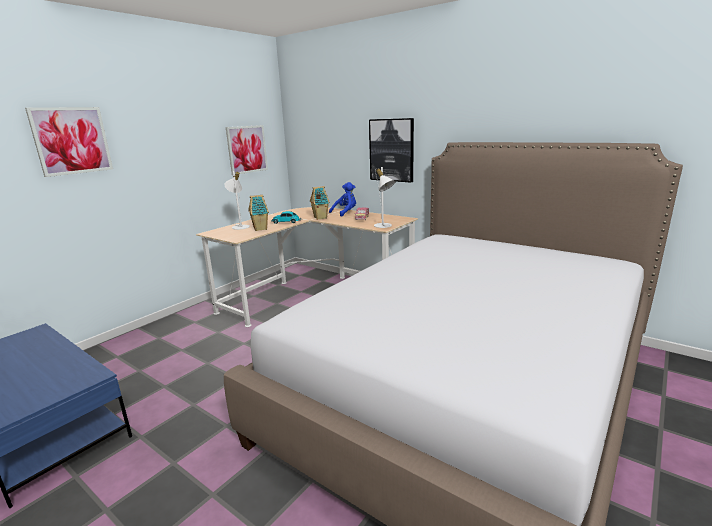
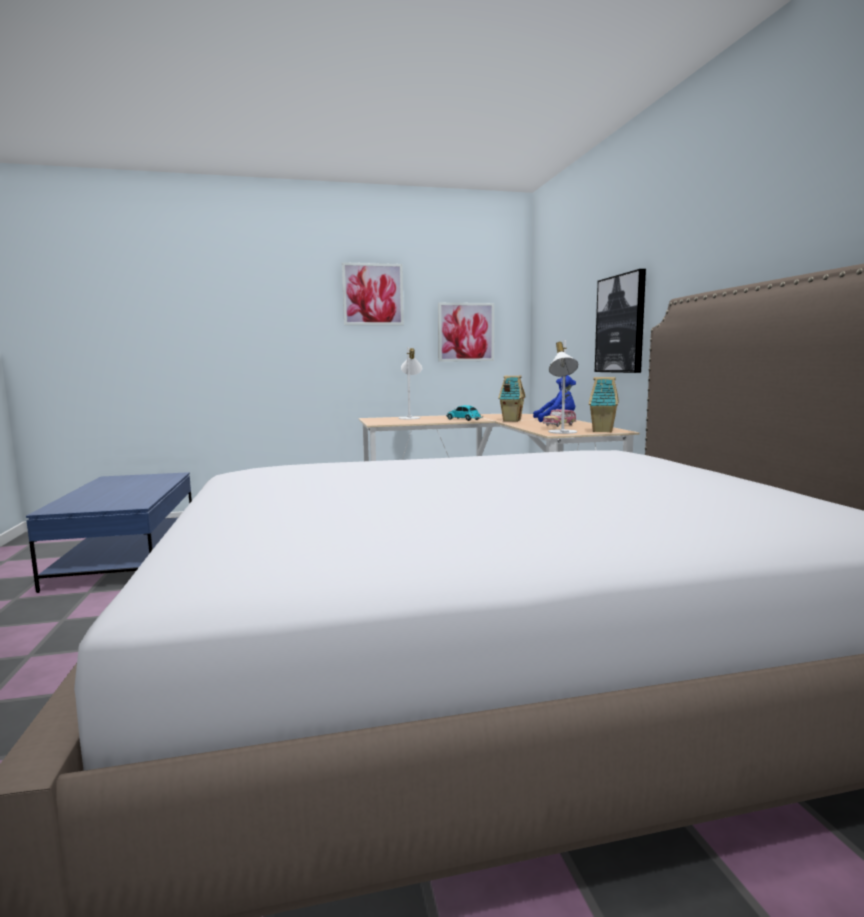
camera: 40 degrees right, 10 degrees down
(72, 140) = (260, 306): picture -> picture (373, 294)
(261, 229) = (422, 421): toy house -> toy house (603, 431)

